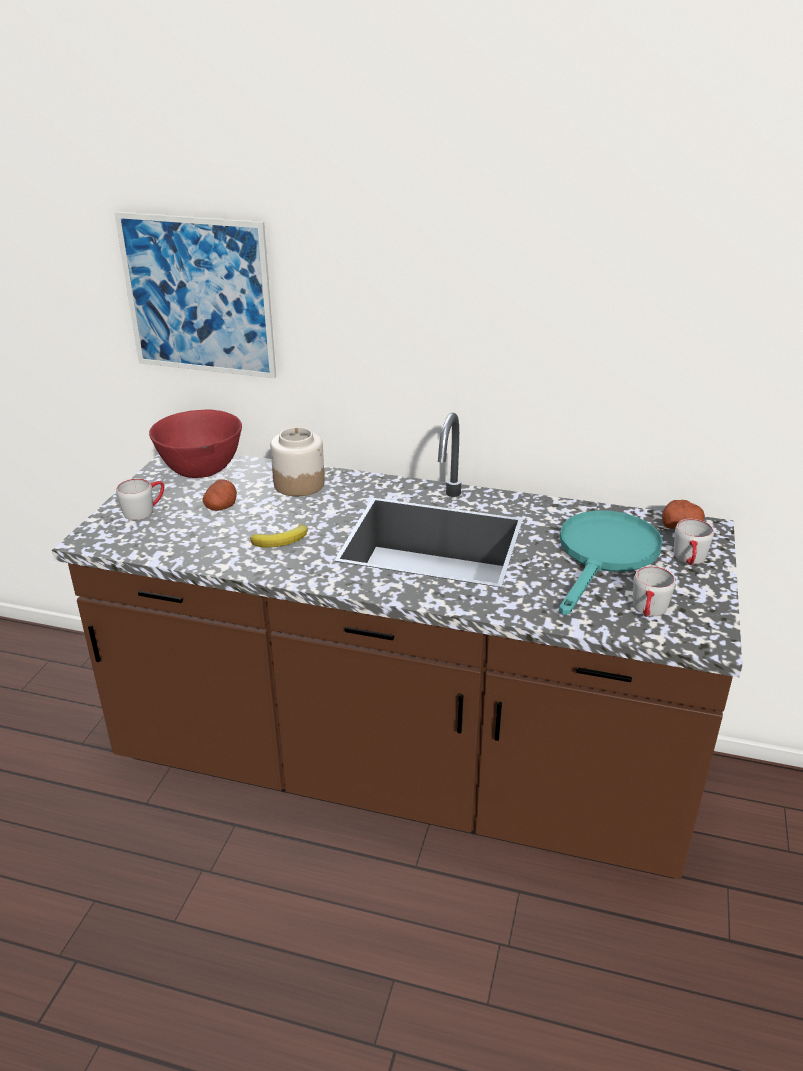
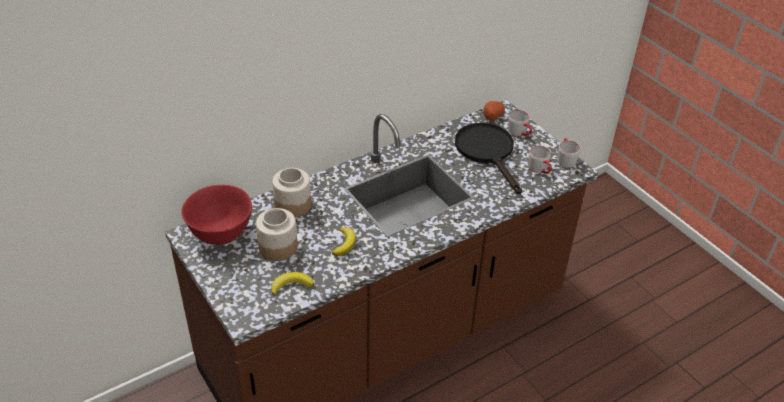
camera: 50 degrees left, 10 degrees up
(144, 510) = (239, 280): grey mug -> grey mug (565, 159)
(172, 541) = (291, 285): none -> banana
(198, 296) = (181, 115): picture -> none
(221, 507) = (277, 247): potato -> jar
(605, 555) = (488, 152): turquoise frying pan -> black frying pan

